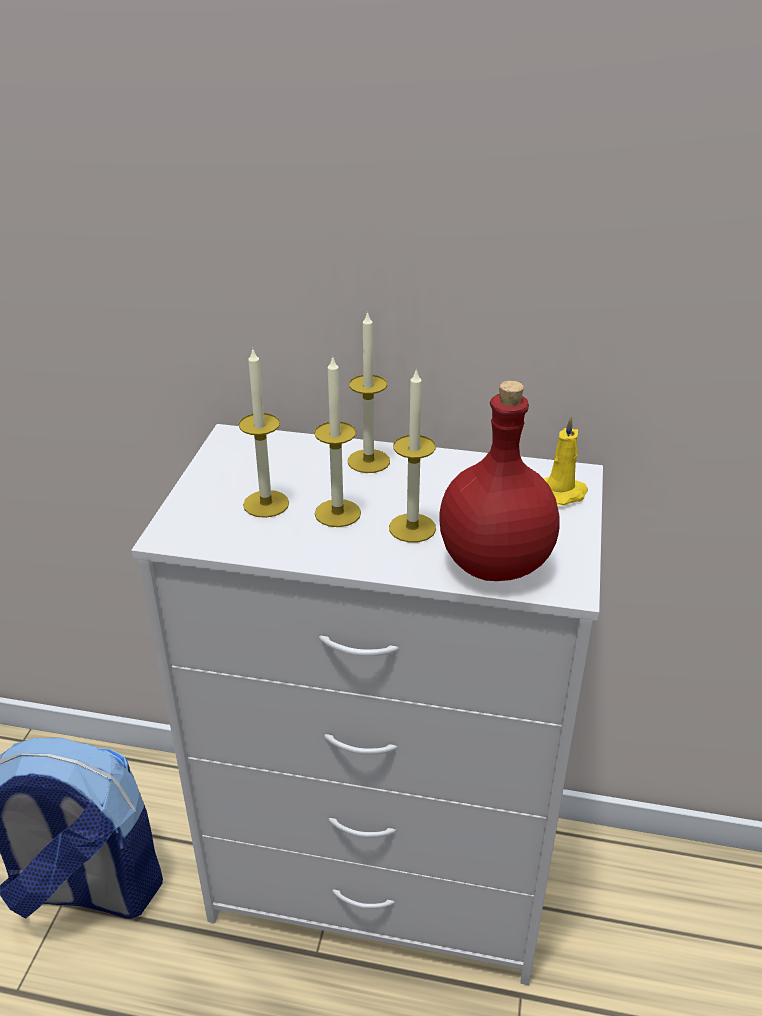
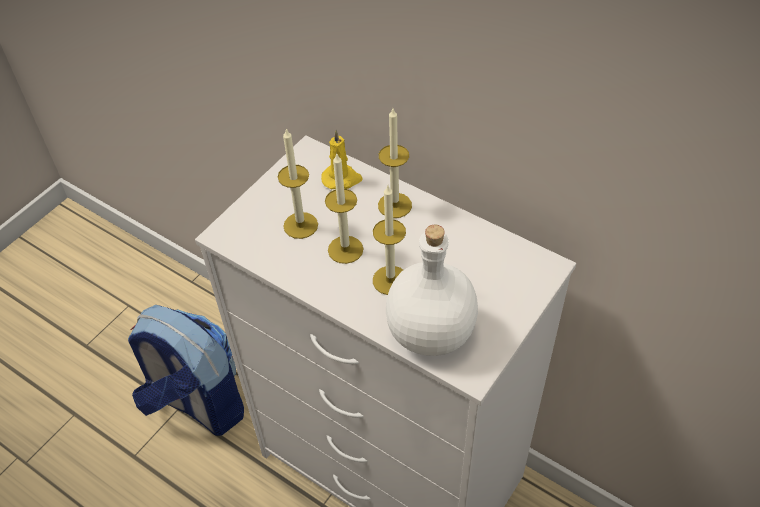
camera: 25 degrees right, 15 degrees up
(497, 564) = (432, 333): red bottle -> white bottle
(562, 493) = (524, 282): yellow candle -> yellow candle (342, 179)

